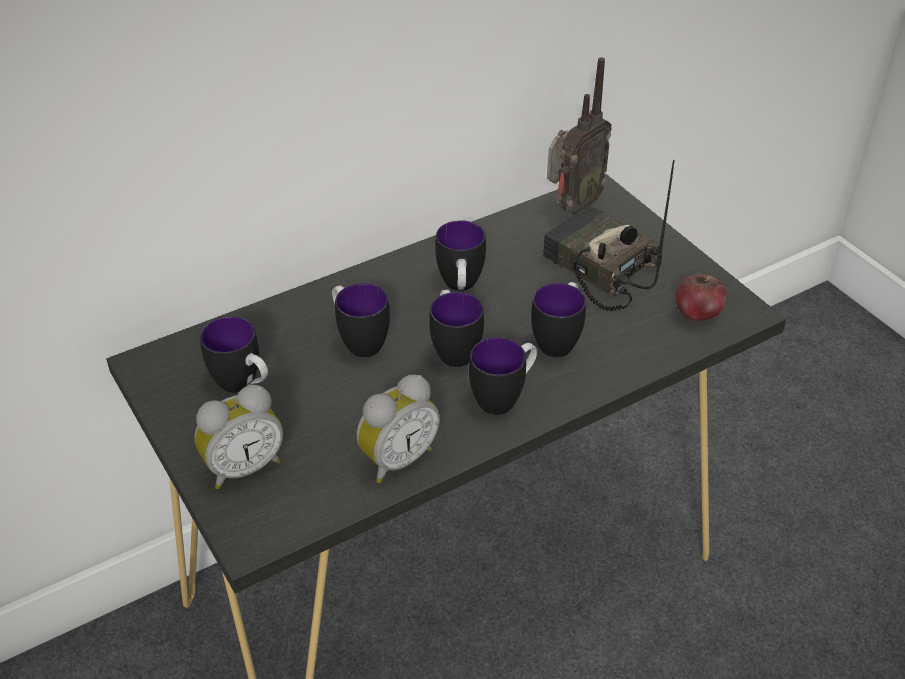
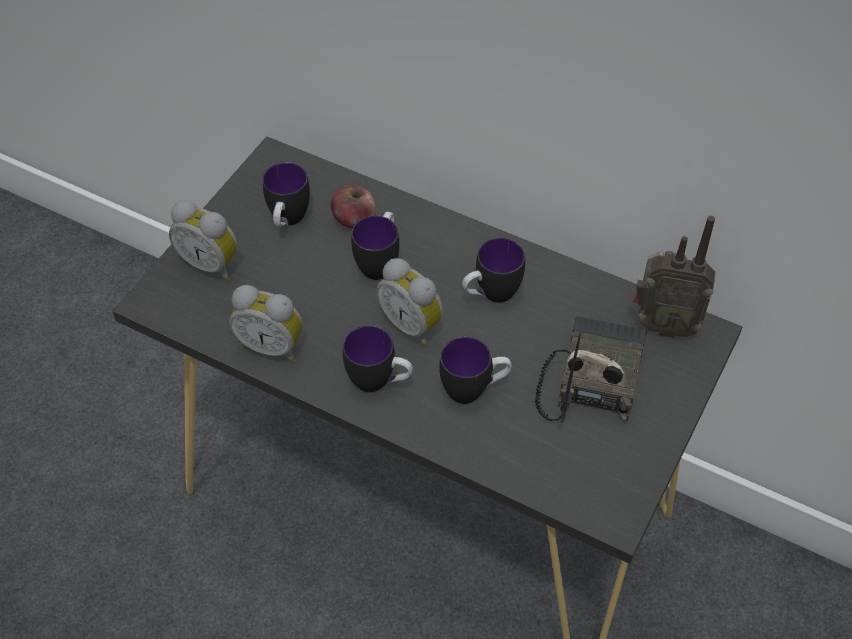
camera: 60 degrees right, 10 degrees up
(453, 349) = (413, 324): mug -> alarm clock
(697, 313) = (585, 479): apple -> apple (354, 220)

